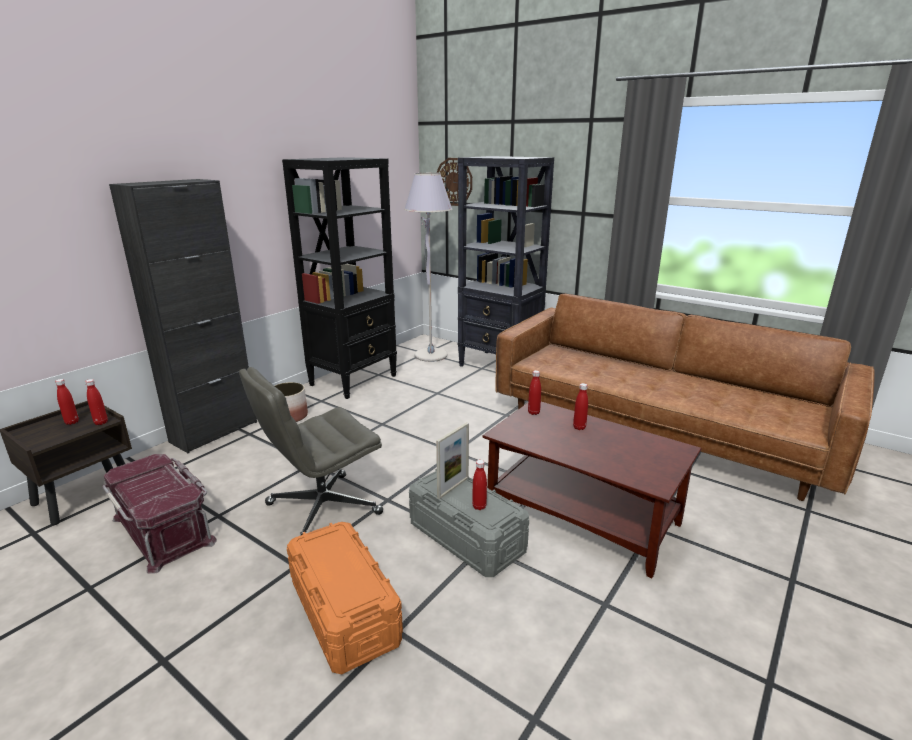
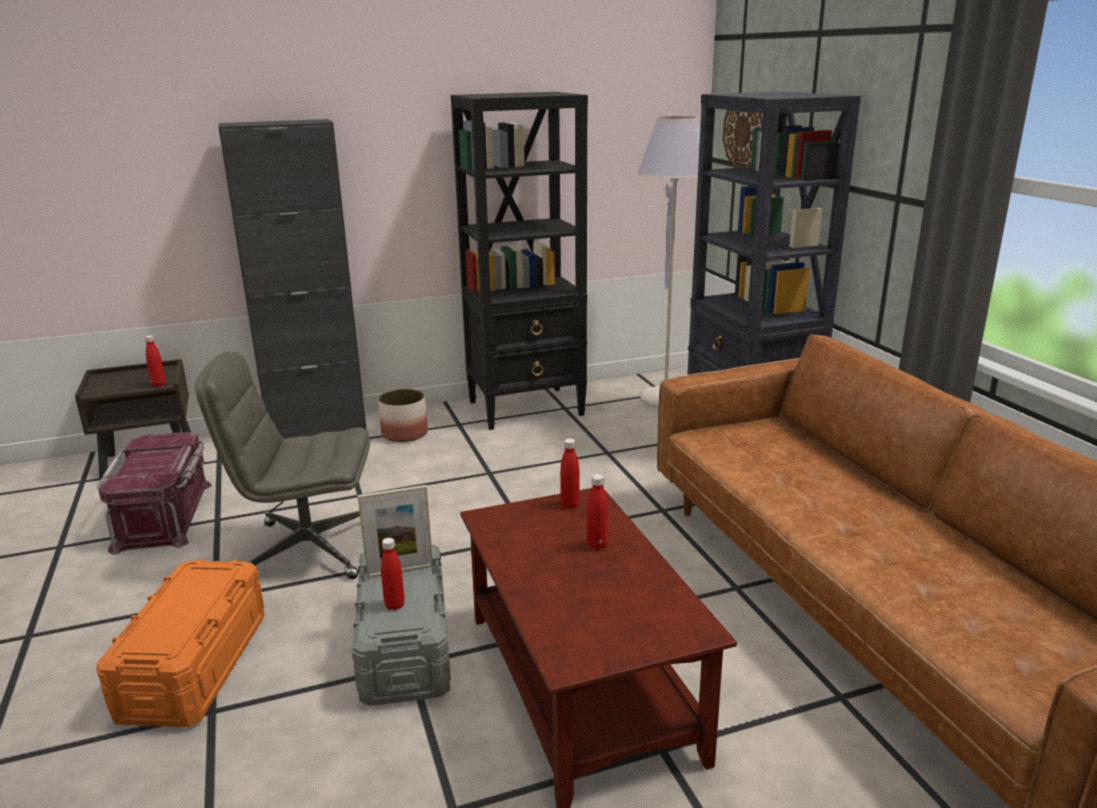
camera: 35 degrees right, 0 degrees up
(72, 422) = (141, 378): red bottle -> none

